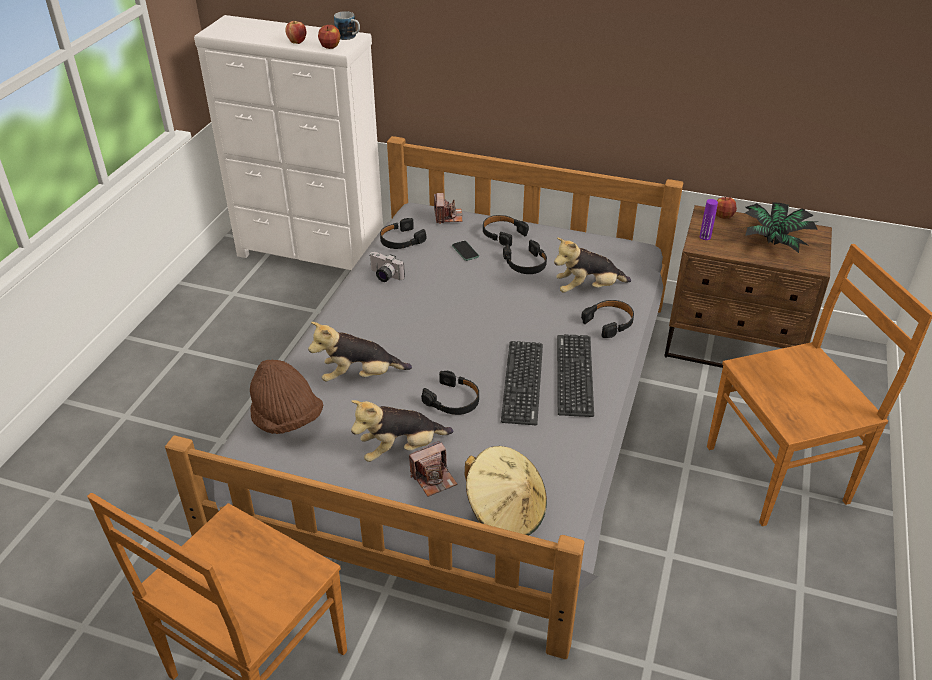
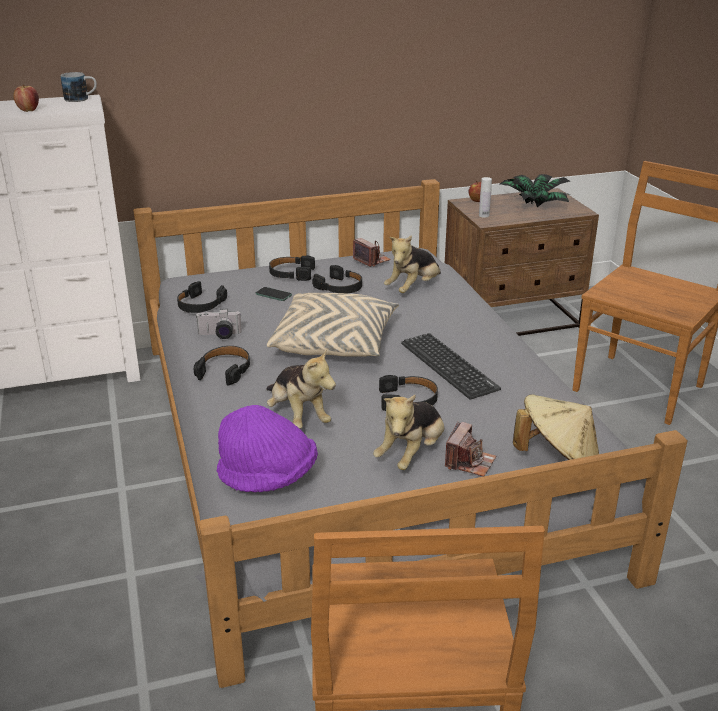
camera: 35 degrees left, 10 degrees down
(286, 419) = (268, 477): brown hat -> purple hat
(330, 46) = (73, 107): apple -> none
(360, 376) = (298, 416): plush toy -> plush toy turned 75 degrees counterclockwise
(448, 216) = (222, 276): camera -> camera (371, 260)
(459, 320) = (335, 343): none -> beige pillow
(574, 375) = (482, 346): keyboard -> none
(609, 322) = (461, 303): black headphones -> black headphones (225, 370)
(705, 237) = (484, 215): purple bottle -> white bottle

